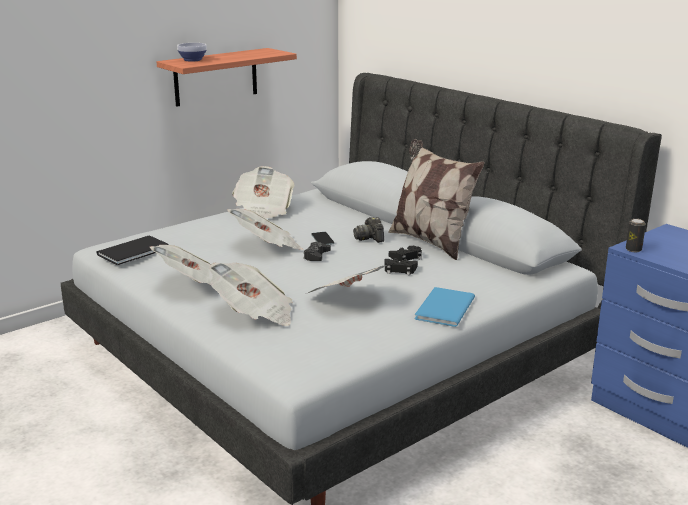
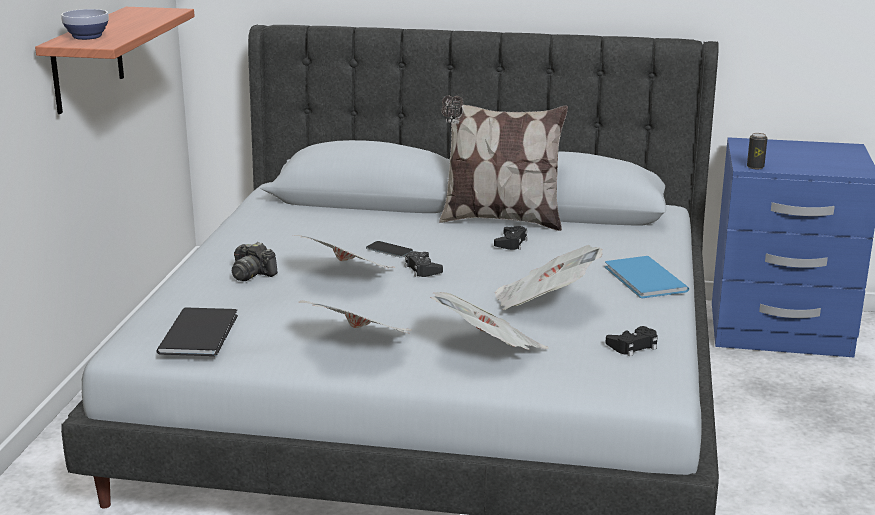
camera: 40 degrees left, 0 degrees up
(263, 210) = (247, 239): newspaper -> none
(369, 238) = (433, 234): camera -> camera (252, 274)
(399, 270) = (531, 257): black game controller -> black game controller (633, 346)

